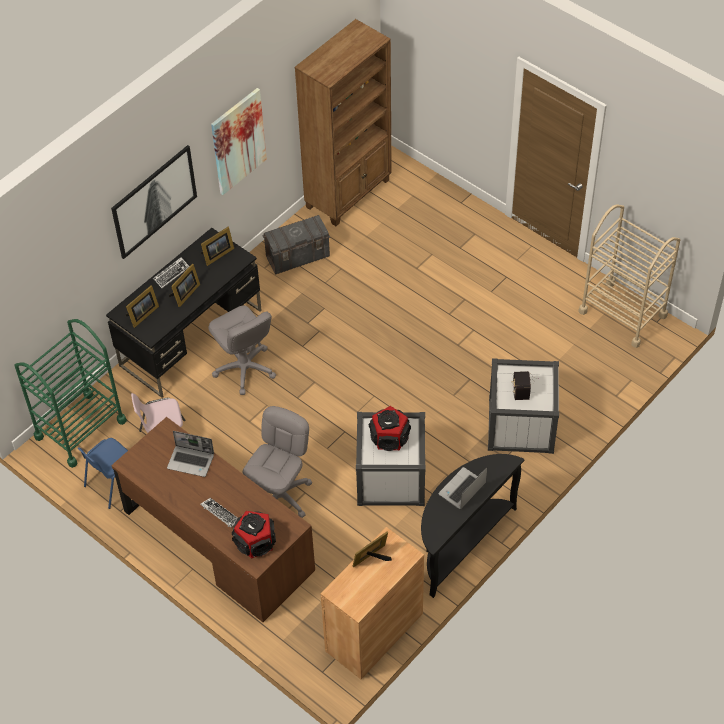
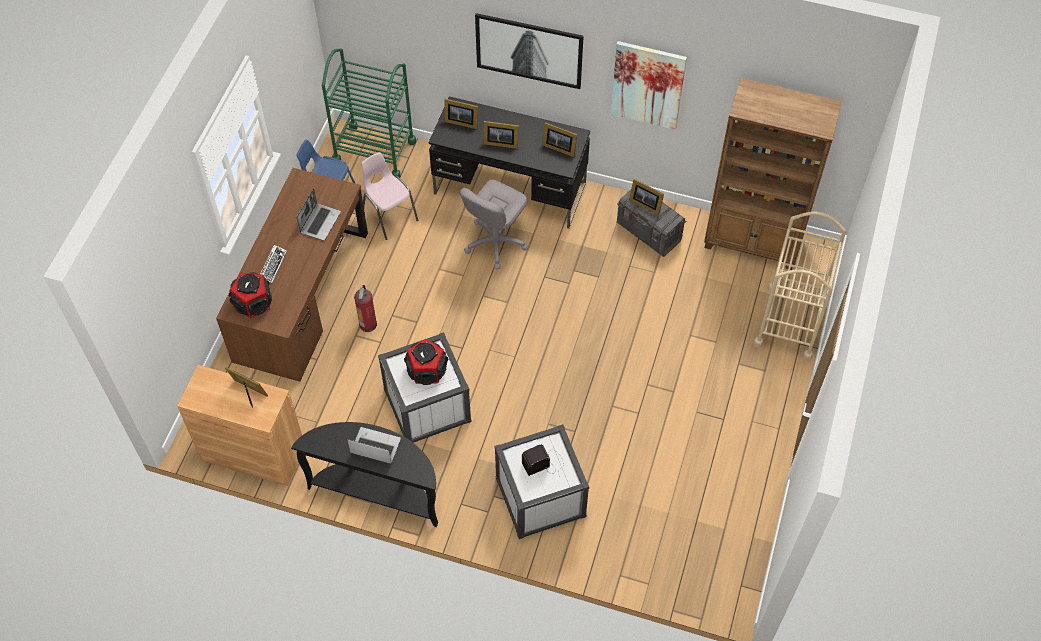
camera: 65 degrees right, 5 degrees up
(171, 274) = (518, 123): keyboard -> none
(191, 461) = (320, 222): laptop -> laptop turned 150 degrees counterclockwise
(280, 496) = (368, 324): grey office chair -> fire extinguisher
(288, 234) = (645, 203): none -> picture frame
(622, 313) = (734, 547): beige cart -> beige cart (789, 322)

